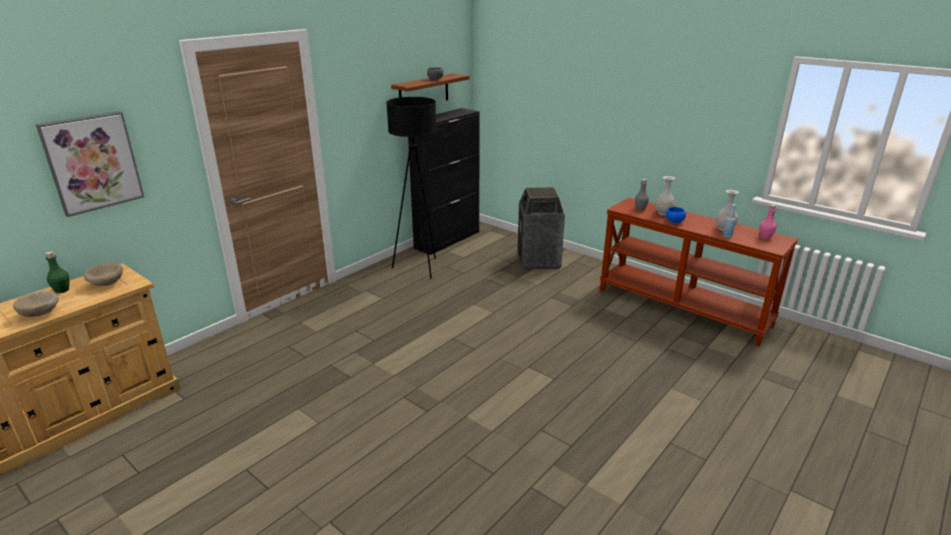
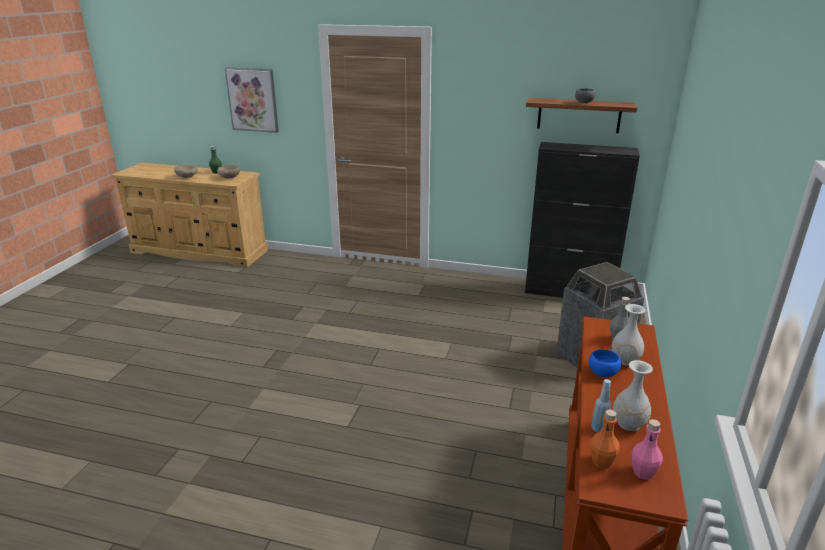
camera: 65 degrees right, 0 degrees up
(418, 267) = (492, 295): black floor lamp -> none
(756, 243) = (601, 462): none -> orange bottle

